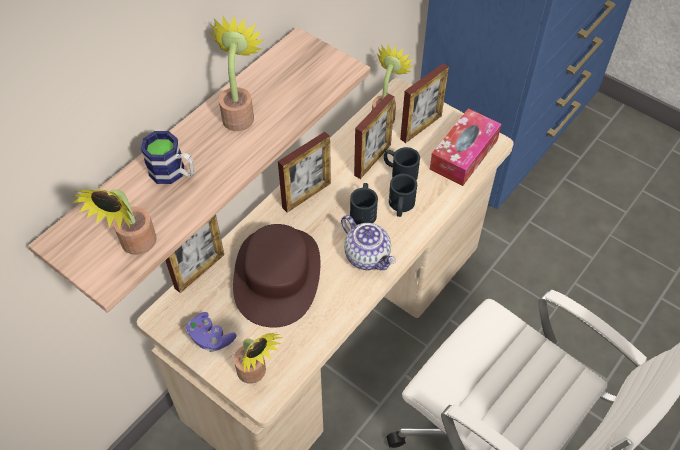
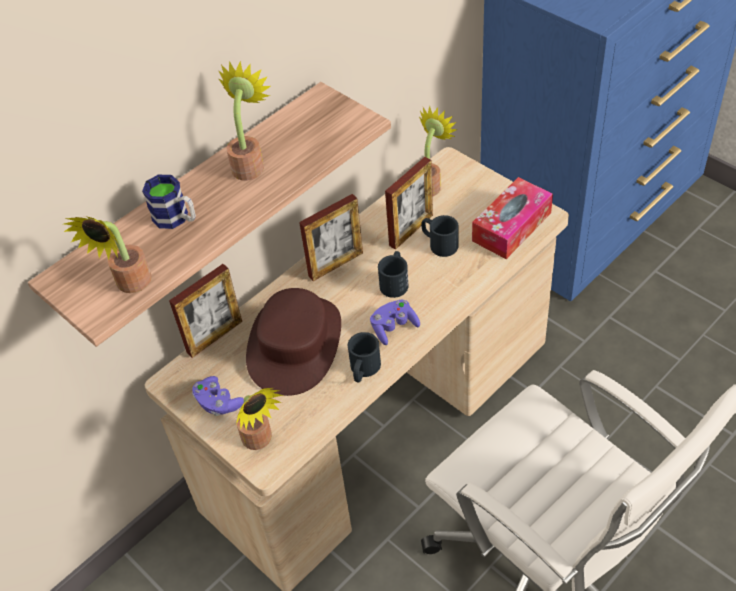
camera: 10 degrees right, 5 degrees down
(368, 256) = (394, 327): teapot -> purple game controller
(401, 206) = (435, 278): black mug -> black mug (363, 370)
(421, 127) = (468, 198): picture frame -> none

